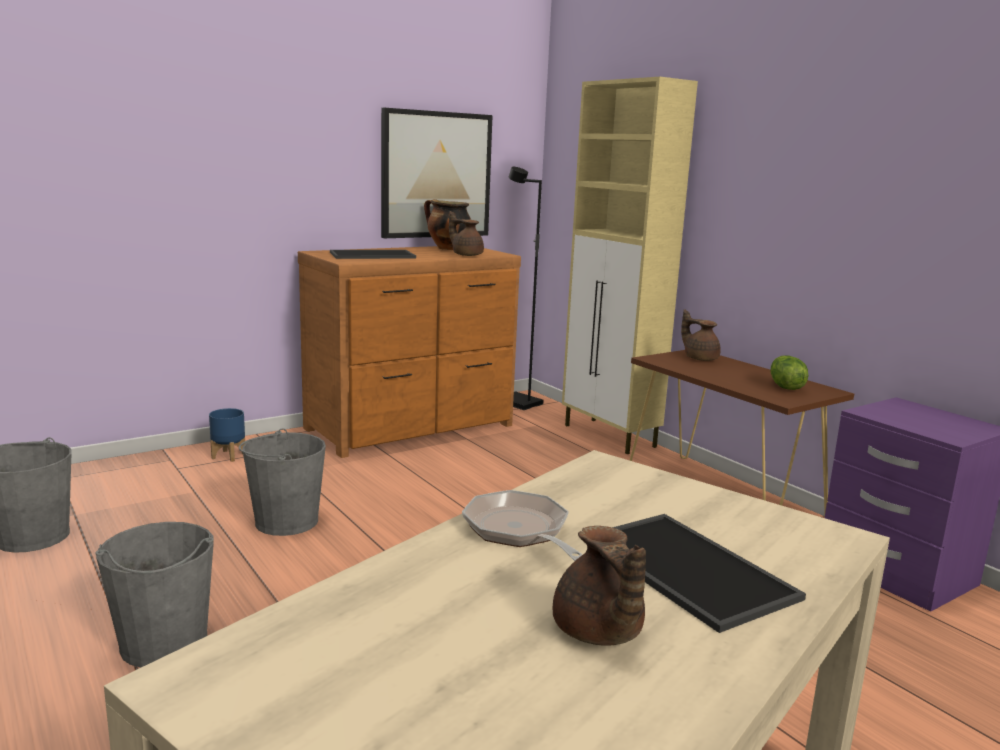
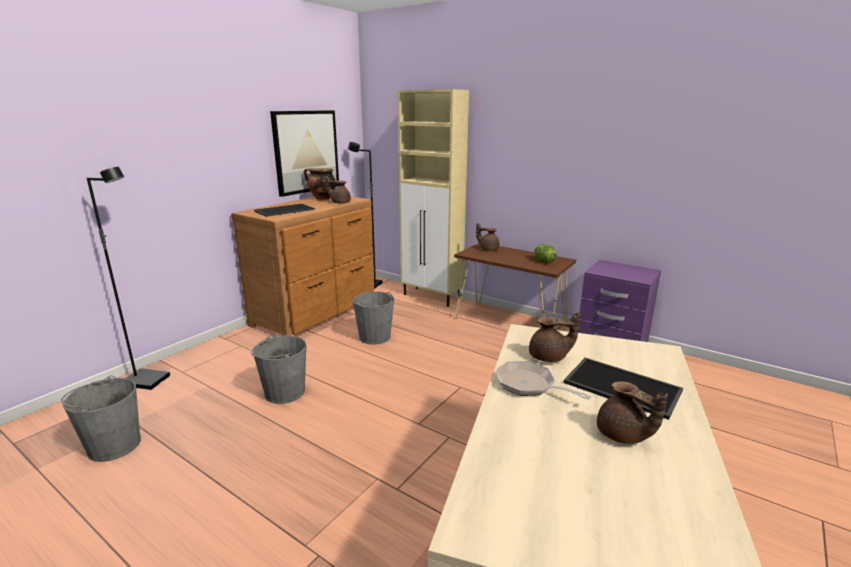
camera: 20 degrees left, 5 degrees up
(128, 470) = (147, 380): none -> black floor lamp
(164, 643) = (268, 493): grey bucket -> grey bucket (375, 337)
(229, 455) = (212, 355): blue planter -> none
(603, 503) = (549, 357): none -> brown teapot

